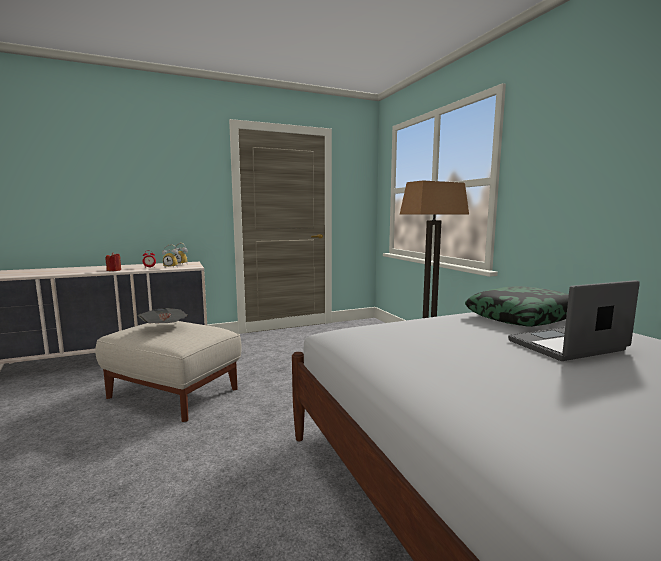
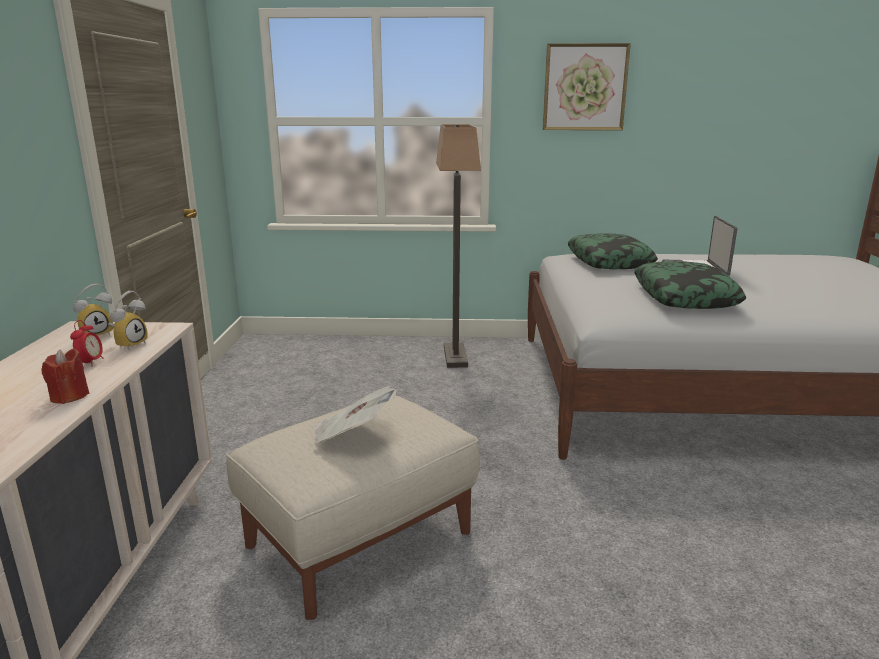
camera: 65 degrees left, 10 degrees up
(439, 347) = (685, 297): none -> pillow
(578, 136) = (585, 87): none -> picture

